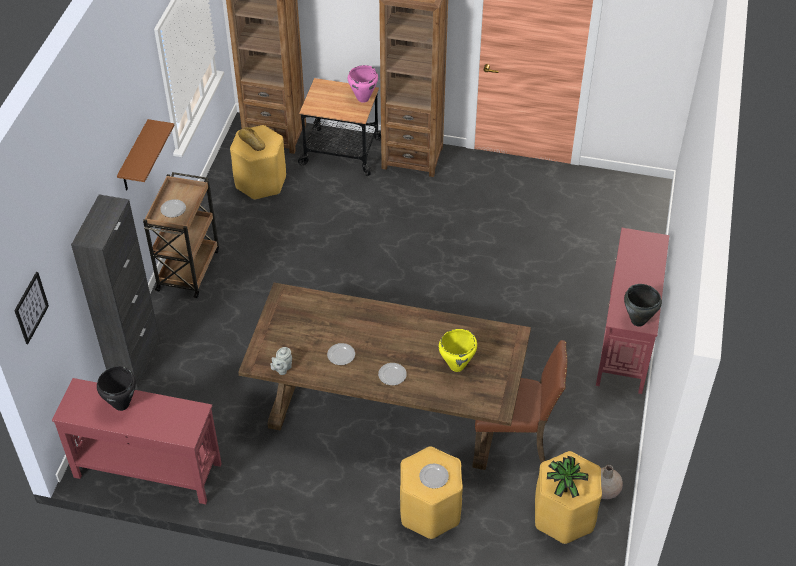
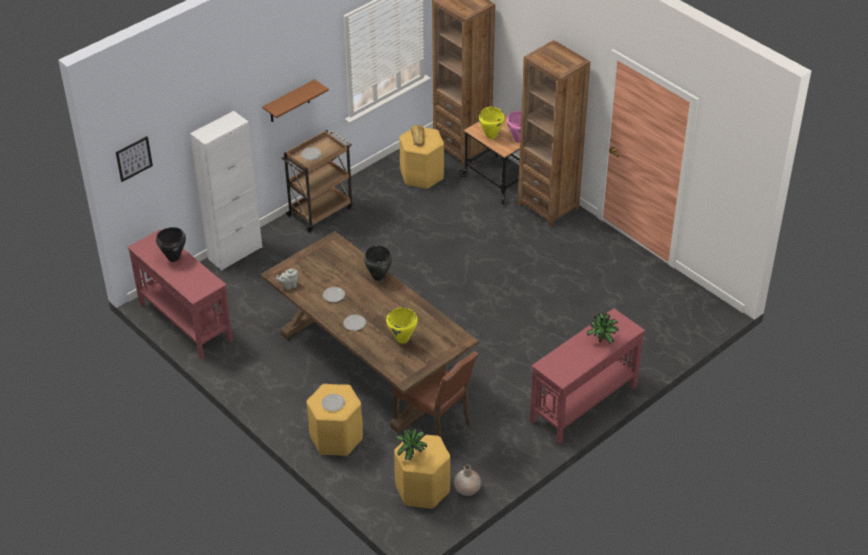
camera: 35 degrees right, 5 degrees down
(135, 362) = (235, 253): black cabinet -> white cabinet
(332, 107) = (491, 136): none -> yellow cooking pot
(638, 321) = (558, 373): black cooking pot -> black cooking pot (378, 277)
(644, 266) = (602, 341): none -> potted plant

